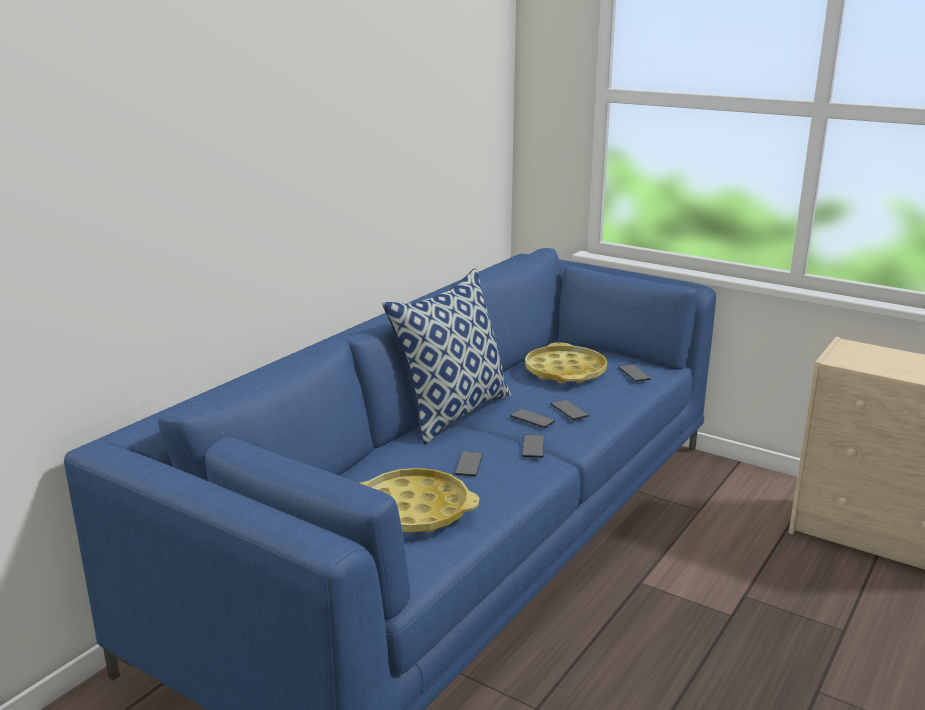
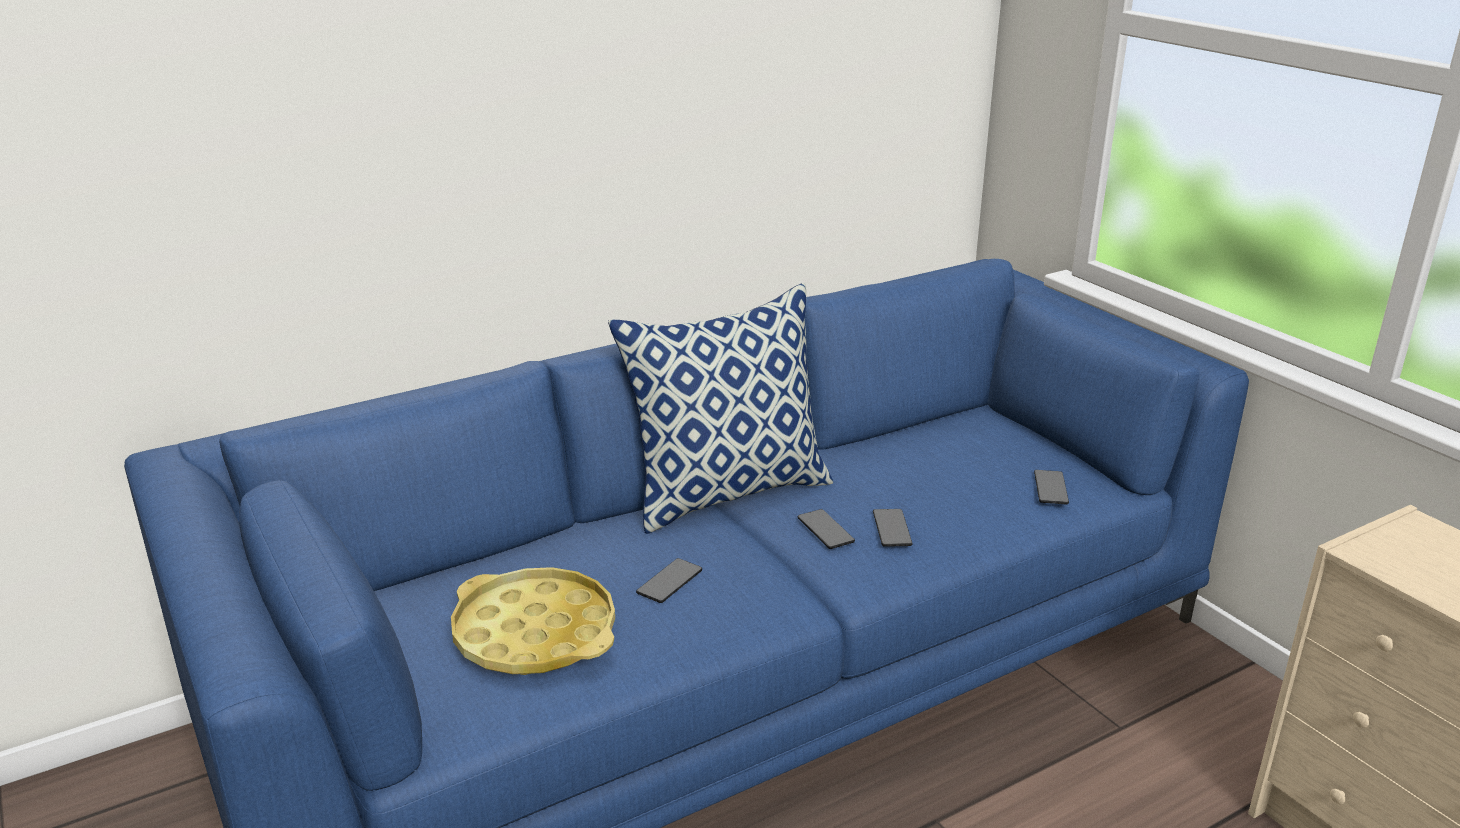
camera: 25 degrees right, 5 degrees up
(533, 447) = (787, 576): phone -> none
(565, 371) = (946, 461): yellow tray -> none

